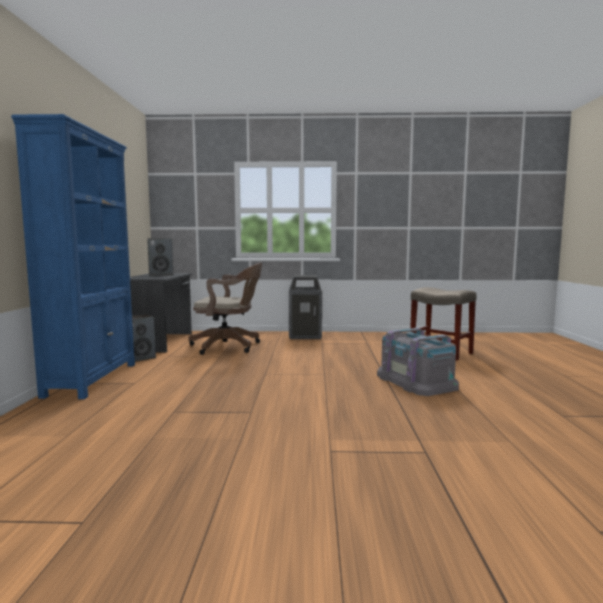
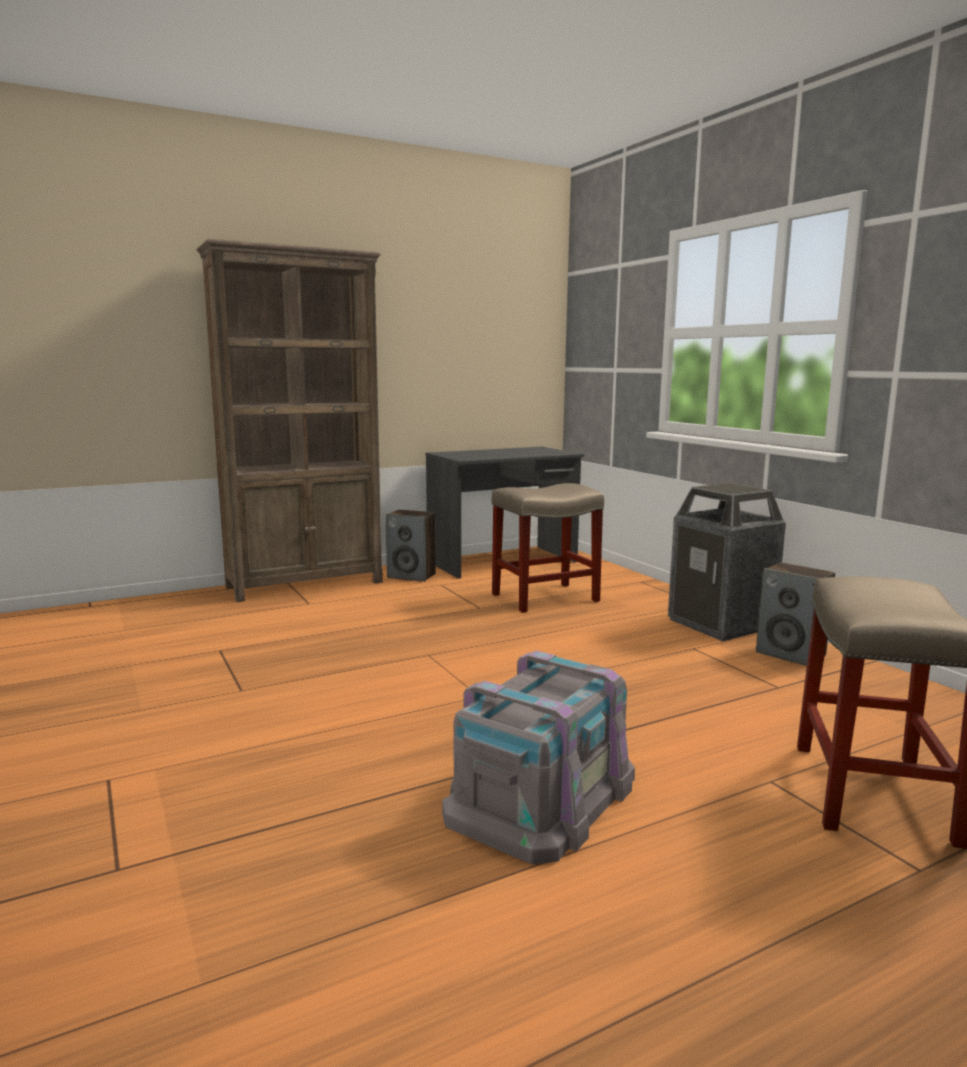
camera: 60 degrees right, 5 degrees up
(93, 379) = (306, 584): blue bookcase -> brown bookcase
(161, 274) = (527, 451): speaker -> speaker (791, 654)
(229, 346) = (544, 598): brown office chair -> beige stool

